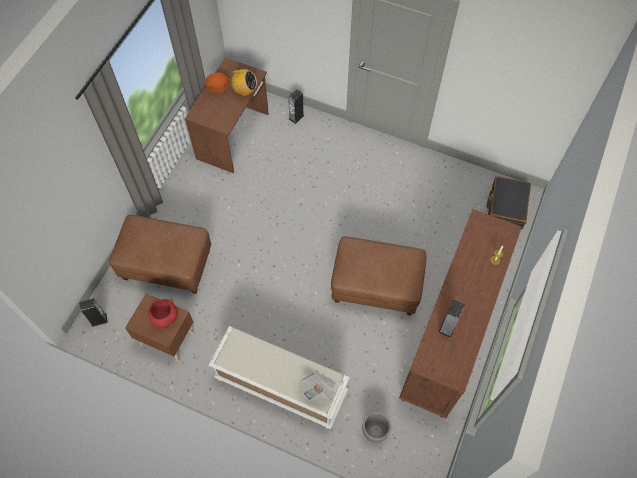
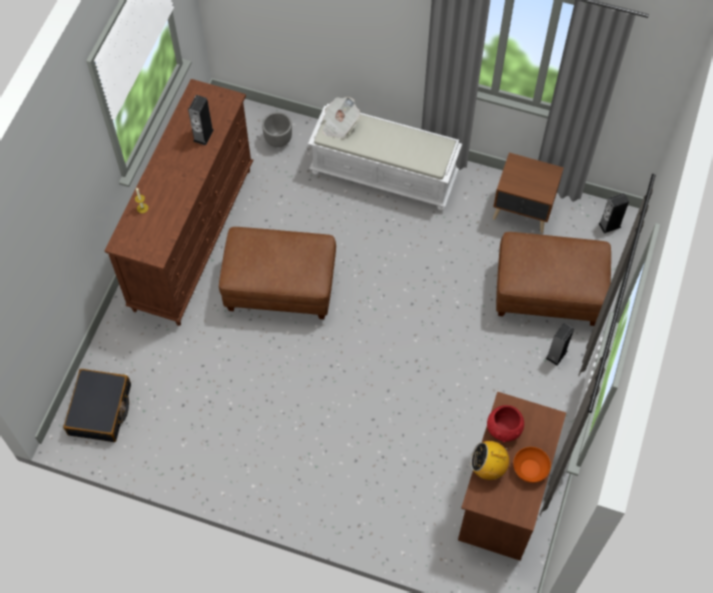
camera: 175 degrees right, 0 degrees up
(165, 317) = (521, 180): red bowl -> red bowl (504, 429)
(296, 117) = (412, 537): speaker -> speaker (556, 354)

